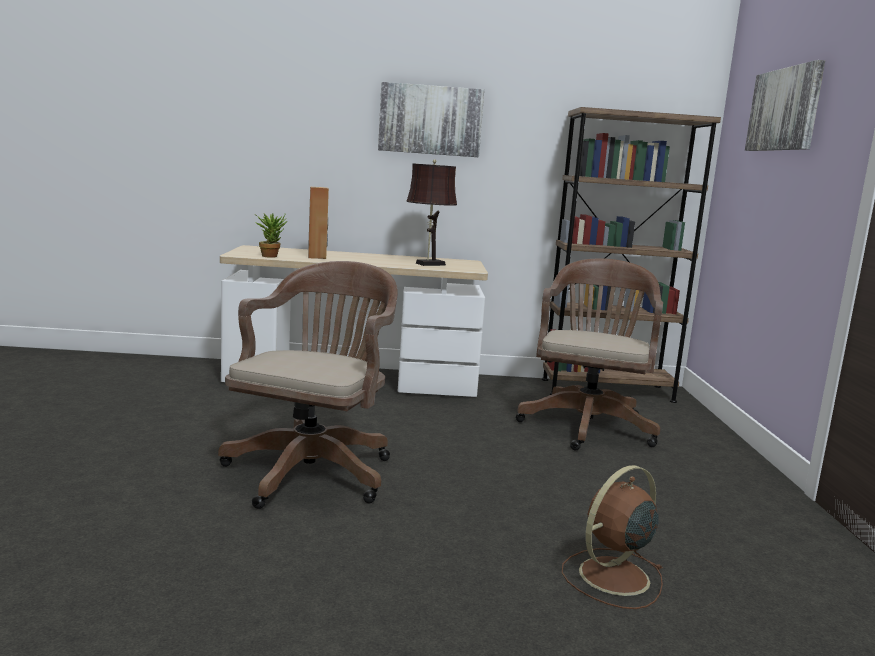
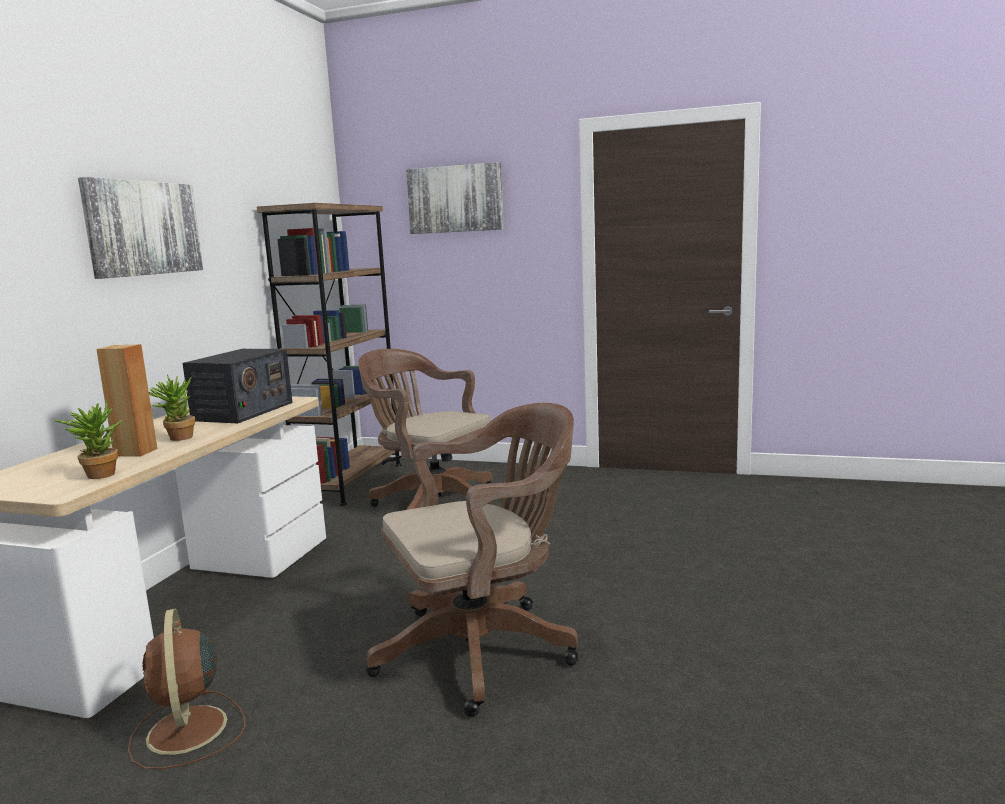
camera: 70 degrees left, 0 degrees up
(313, 470) = (484, 649): brown office chair -> brown office chair turned 120 degrees clockwise
(350, 259) = (176, 438): none -> potted plant
(428, 264) = (243, 411): brown table lamp -> radio
(612, 577) = (705, 543): brown fan -> brown fan (187, 732)

